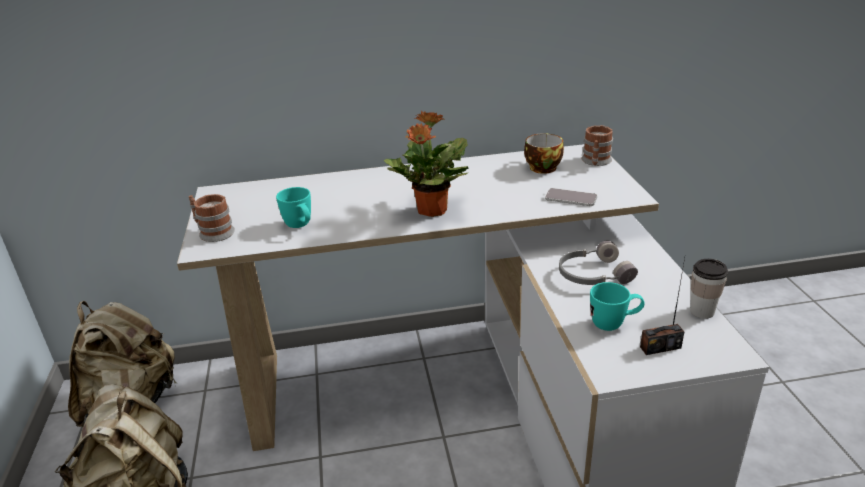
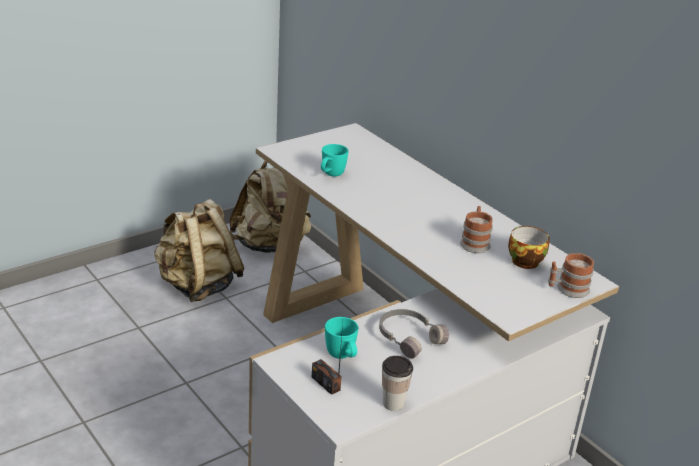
camera: 60 degrees right, 0 degrees up
(212, 232) = (300, 147): mug -> mug (475, 242)
(431, 211) = (396, 222): potted plant -> none
(571, 198) = (476, 284): phone -> none

